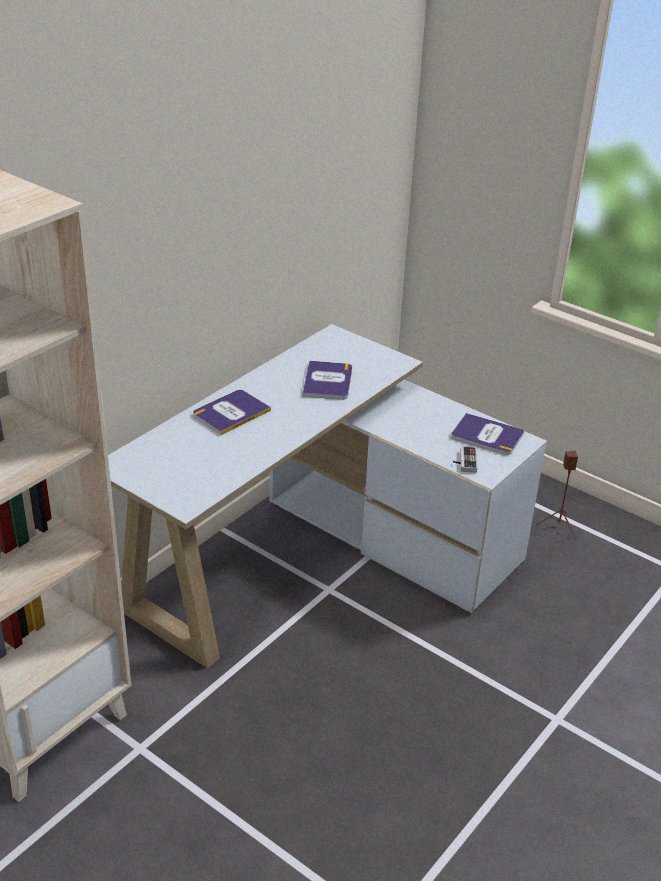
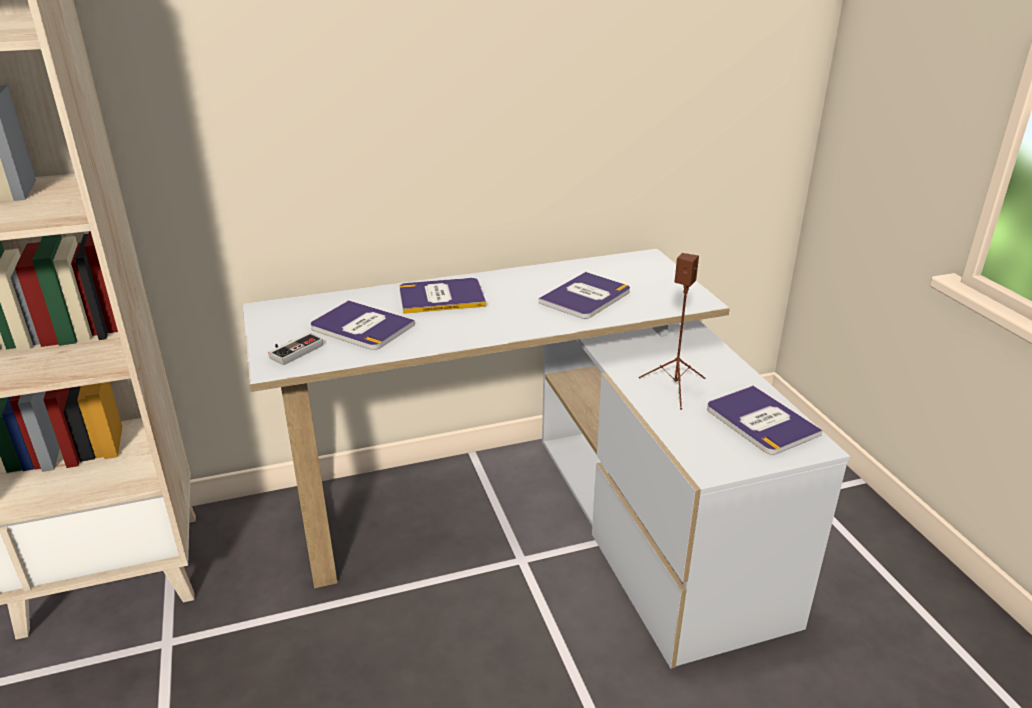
camera: 35 degrees right, 5 degrees down
(205, 455) = (361, 327): none -> book
(464, 461) = (695, 441): game controller -> game controller (293, 350)
(558, 525) = (893, 605): brown speaker -> brown speaker (675, 387)

